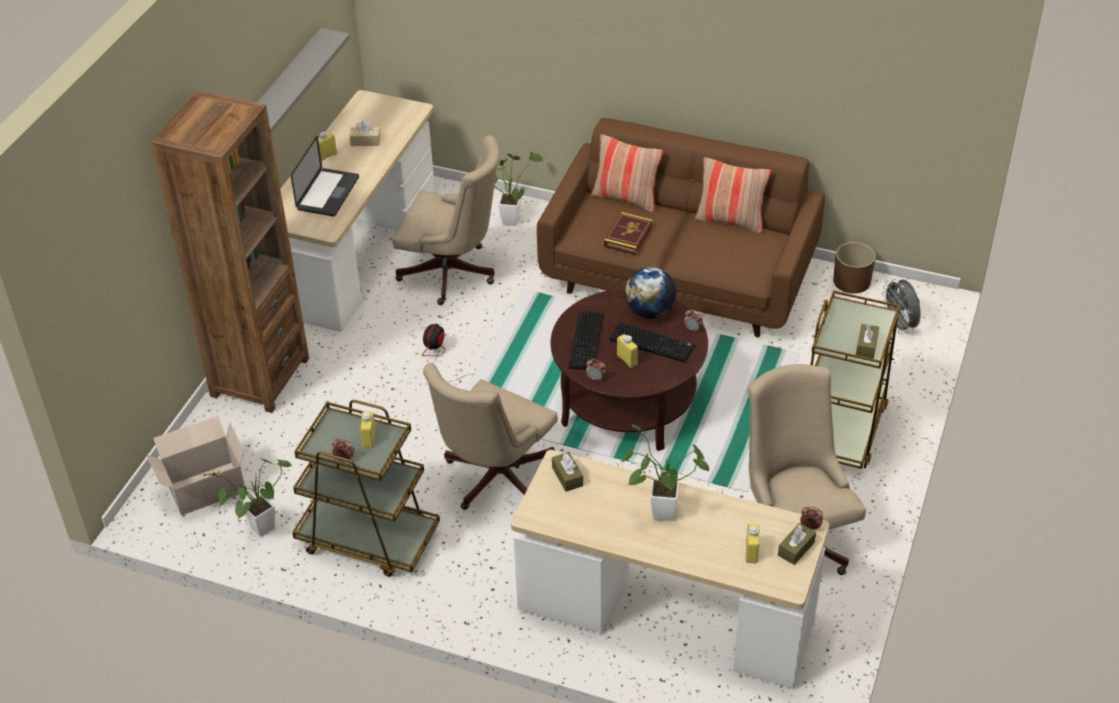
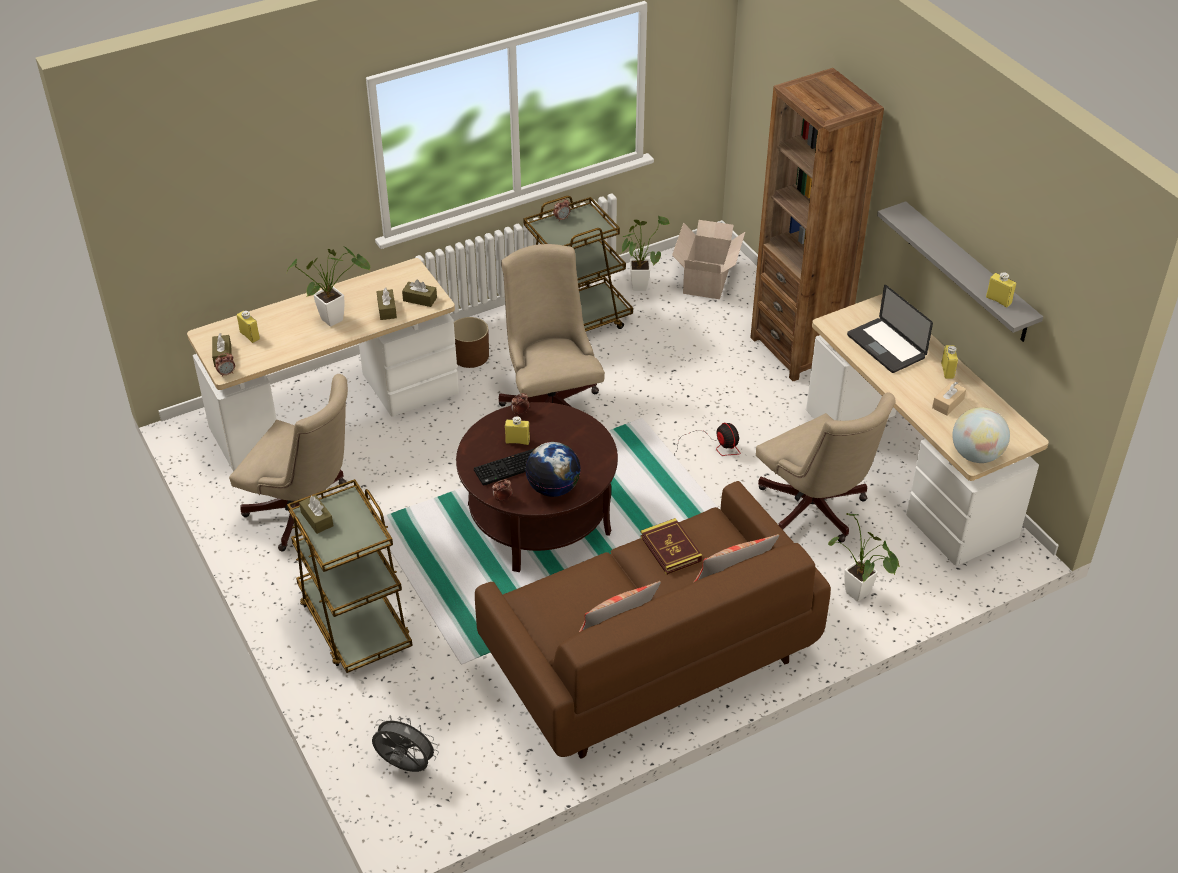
camera: 130 degrees right, 0 degrees up
(369, 438) = (566, 235): yellow bottle -> yellow bottle (998, 300)
(409, 110) = (976, 455): none -> globe
(453, 274) = (815, 512): beige office chair -> beige office chair turned 90 degrees counterclockwise
(587, 342) = (563, 432): keyboard -> none
(606, 488) = (387, 309): none -> brown tissue box
(852, 281) = (499, 782): brown planter -> brown planter (470, 356)

